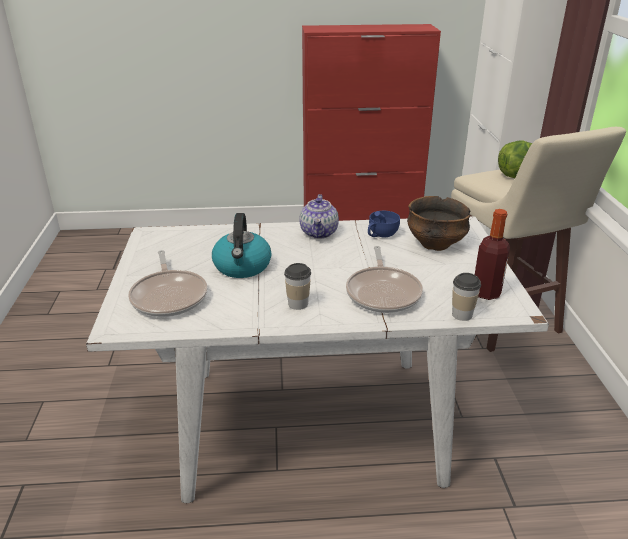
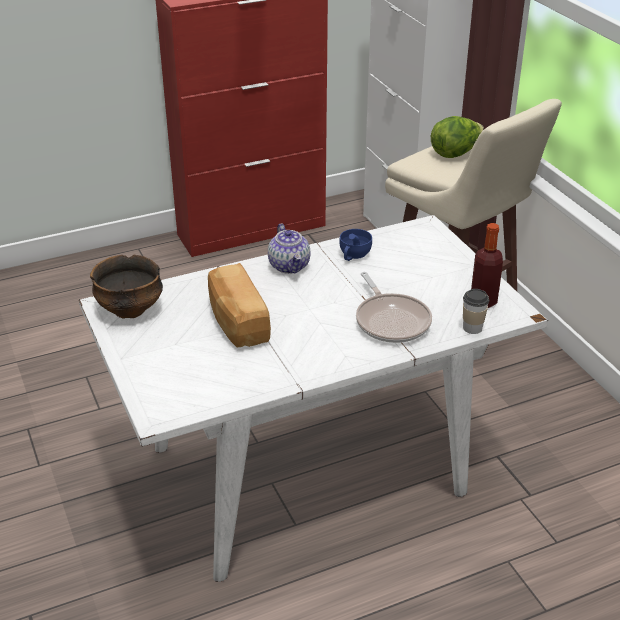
camera: 20 degrees left, 5 degrees up
(169, 296) = (185, 371): frying pan -> none
(242, 267) = (237, 322): kettle -> bread
(298, 304) = (319, 351): cup -> none
(435, 244) = (412, 256): bowl -> bowl (130, 309)

